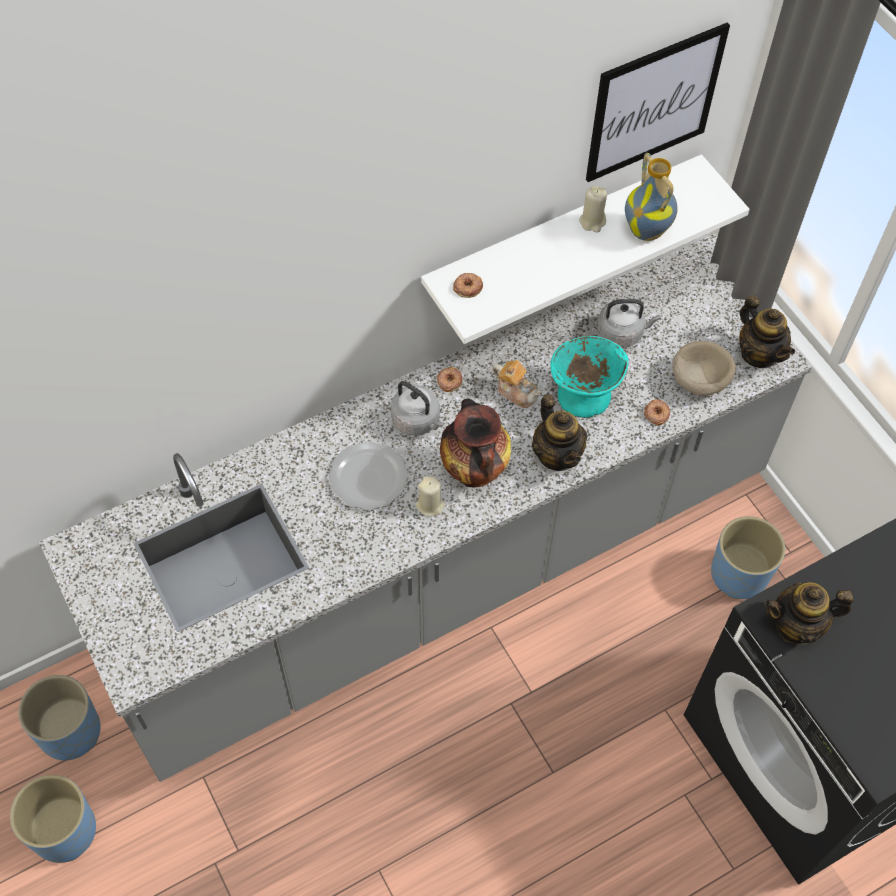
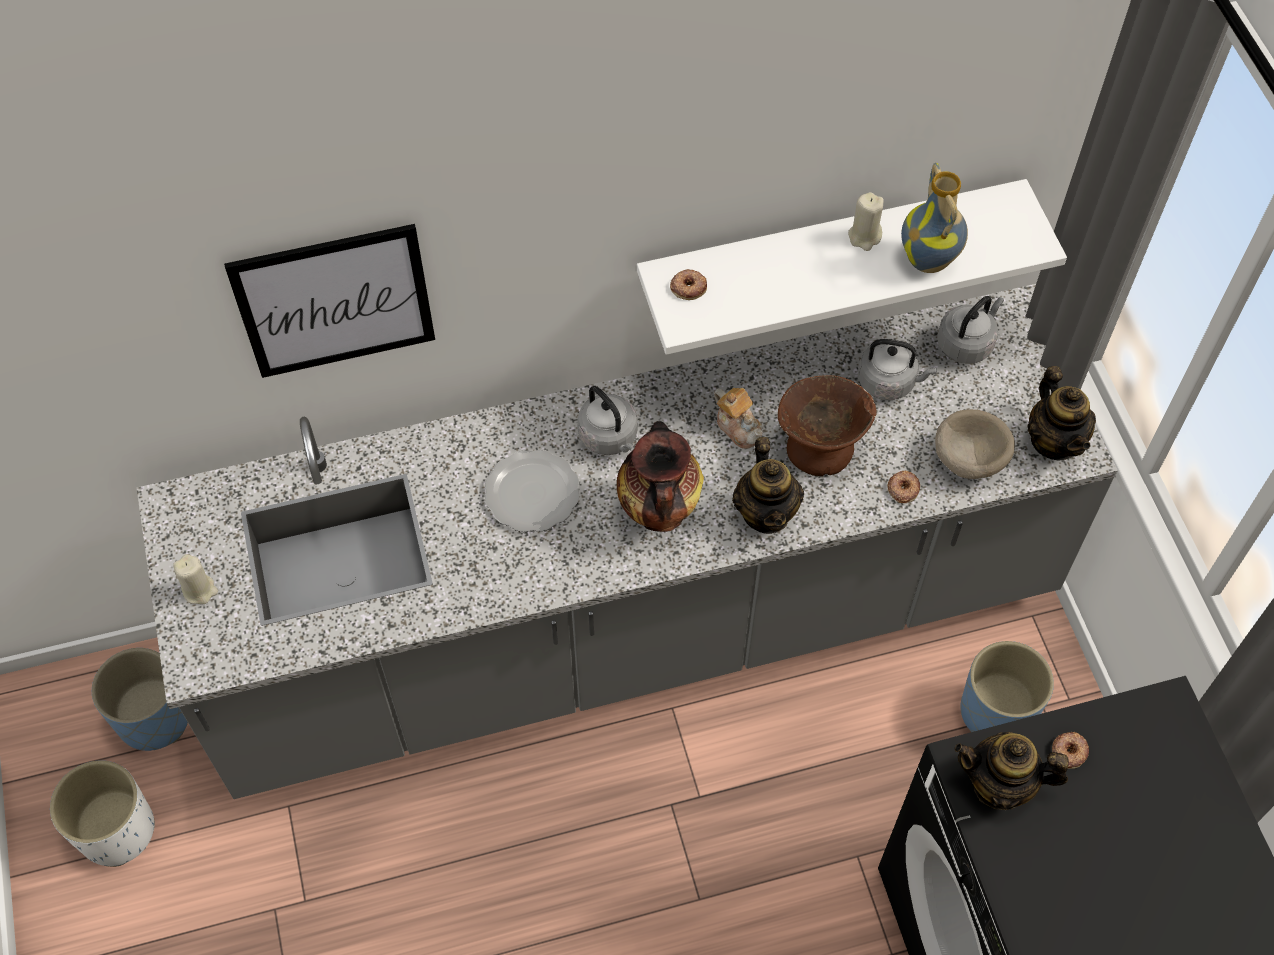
camera: 15 degrees right, 0 degrees up
(64, 830) = (117, 829): blue planter -> white planter
(430, 505) = (596, 541): beige candle -> beige candle (199, 590)
(449, 381) = (661, 398): donut -> donut (1069, 751)
(584, 395) = (820, 448): turquoise bowl -> brown bowl
(654, 103) = (960, 103): picture -> picture (335, 301)
(672, 291) = (966, 343): none -> grey kettle

